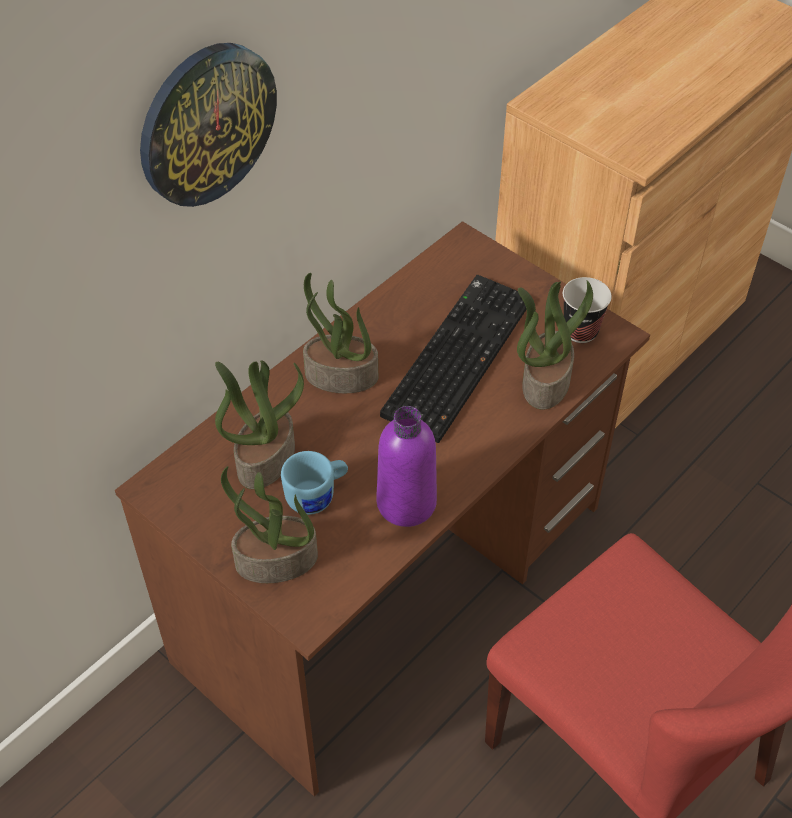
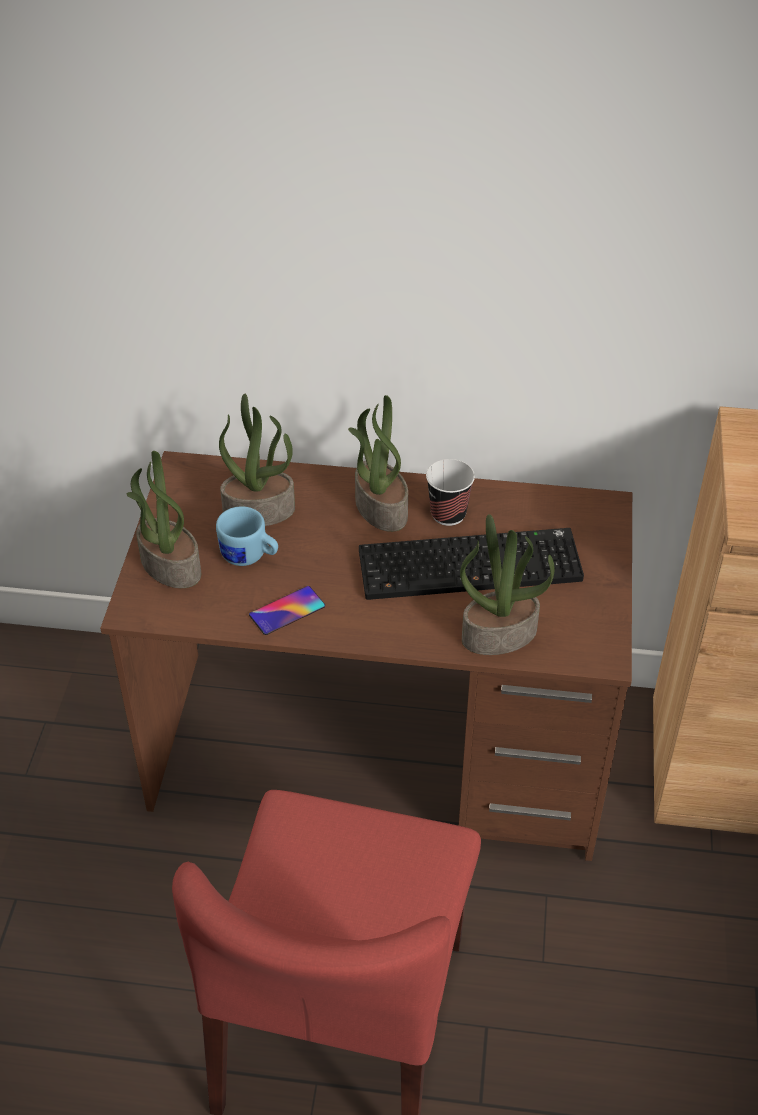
camera: 55 degrees right, 5 degrees down
(206, 124) = (320, 198): wall clock -> none
(406, 503) = (287, 611): purple bottle -> phone
(580, 331) = (583, 630): cup -> cup (448, 514)

